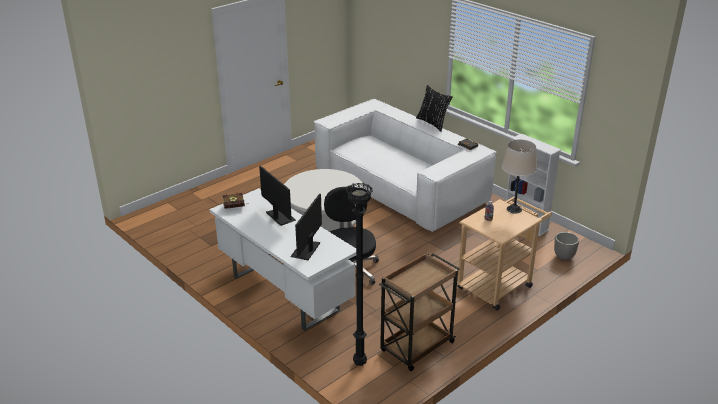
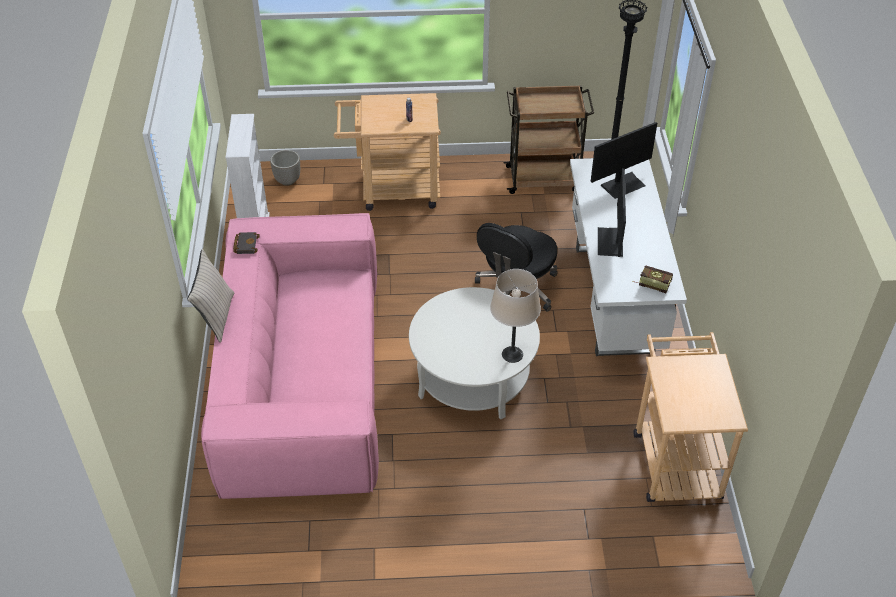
camera: 140 degrees left, 15 degrees up
(187, 239) = (674, 457): none -> beige cart
(400, 186) = (303, 381): white sofa -> pink sofa
(433, 123) = (216, 317): black pillow -> beige pillow
(514, 209) = (369, 115): beige table lamp -> beige table lamp (512, 354)

